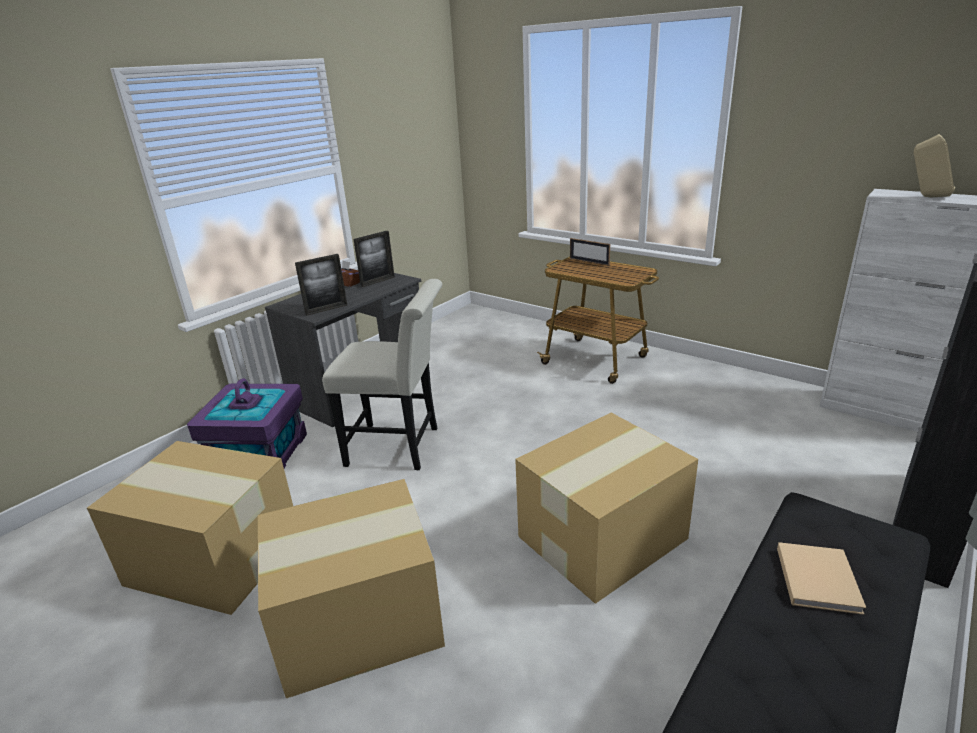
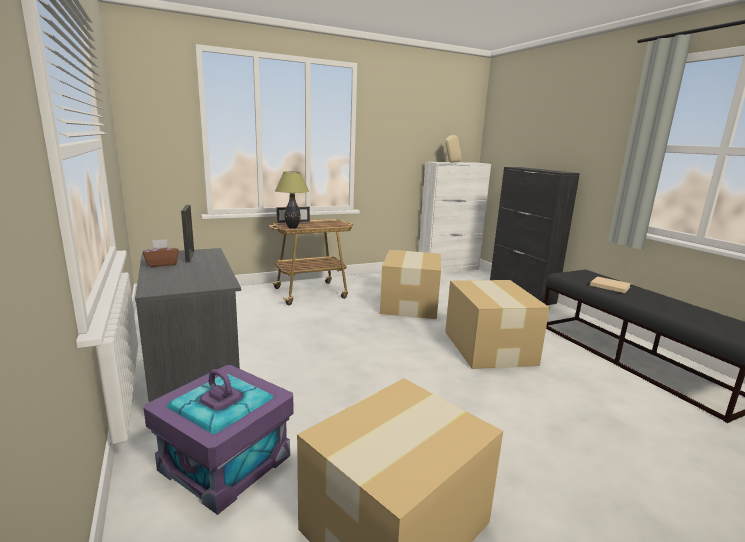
camera: 65 degrees left, 10 degrees down
(326, 309) = (216, 279): picture frame -> none
(355, 619) = (522, 449): cardboard box -> cardboard box (409, 304)
(400, 447) = (323, 381): white chair -> none
(565, 269) = (292, 227): none -> table lamp

